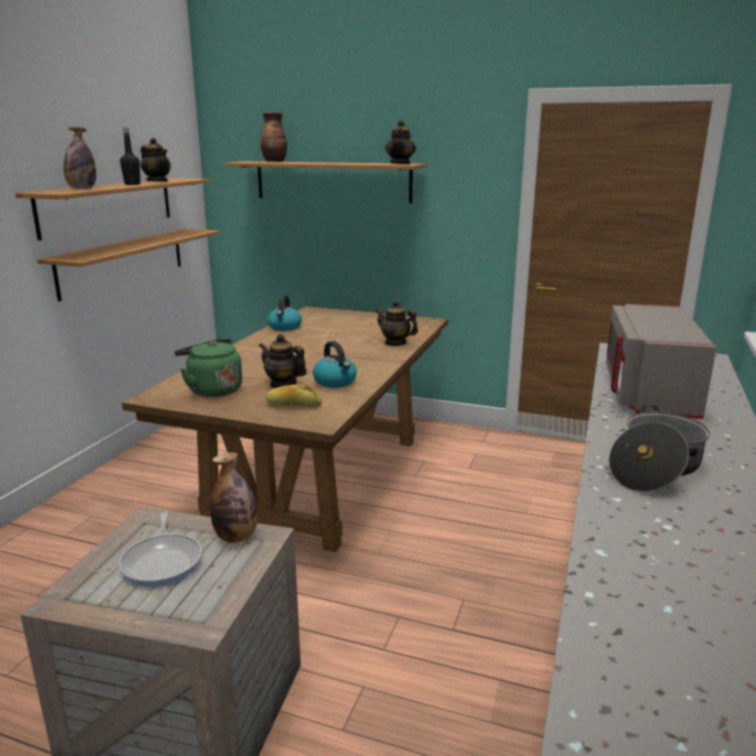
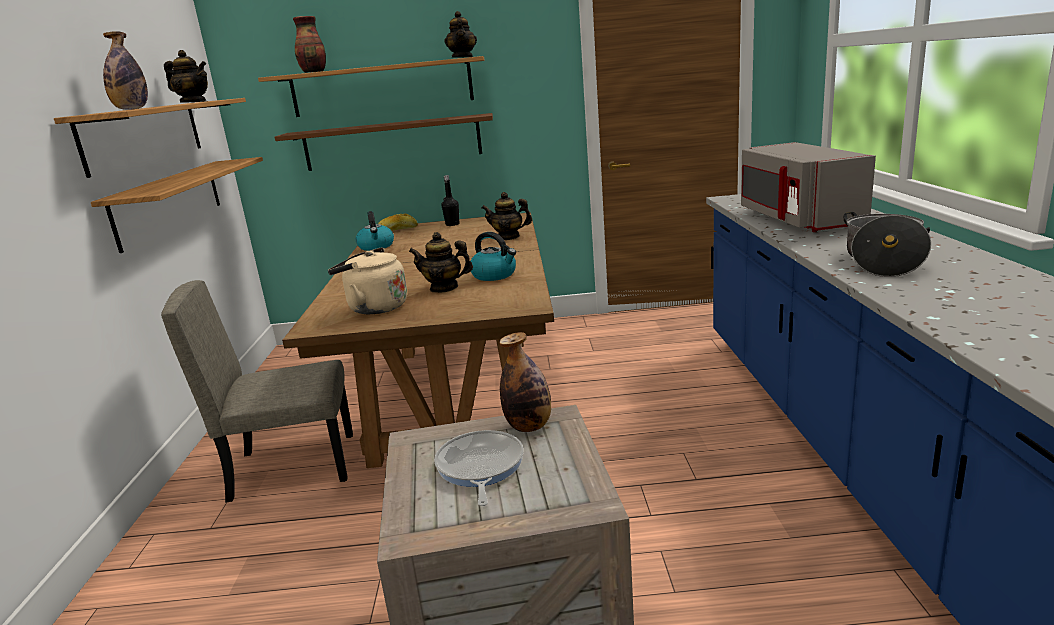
camera: 20 degrees left, 0 degrees up
(132, 184) = (175, 104): black bottle -> black bottle (452, 224)
(153, 503) = (294, 466): none -> beige chair
(163, 561) = (479, 467): frying pan -> frying pan turned 150 degrees counterclockwise
(212, 390) = (374, 308): green kettle -> beige kettle
(293, 405) = (480, 301): bread -> bread (397, 230)
(335, 232) = (392, 142): none -> brown shelf

